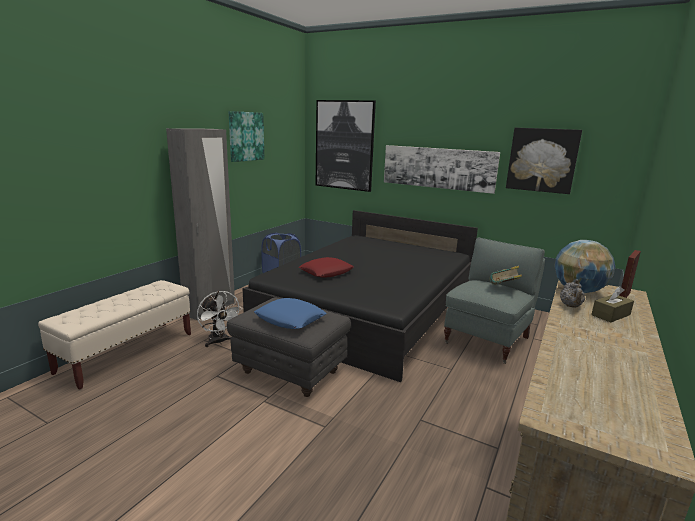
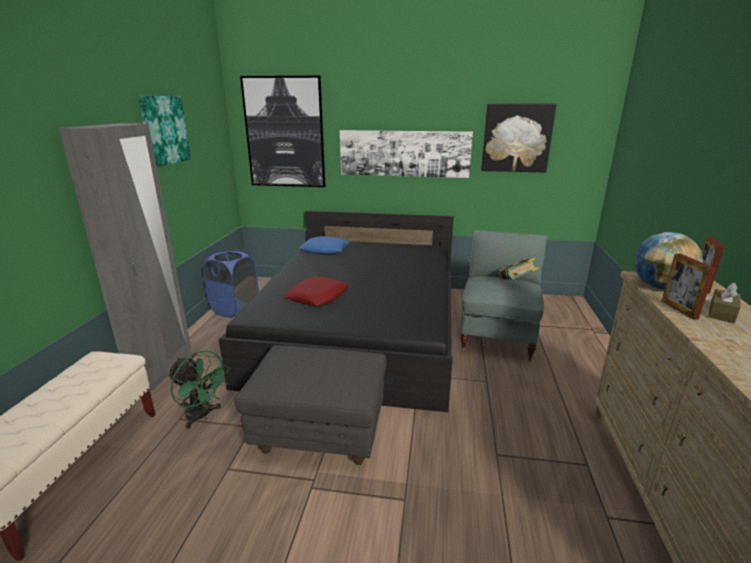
camera: 20 degrees left, 5 degrees up
(219, 342) = (202, 416): white fan -> green fan
(290, 319) = (321, 375): blue pillow -> blue pillow (325, 250)
(570, 306) = (679, 309): grey teapot -> picture frame

